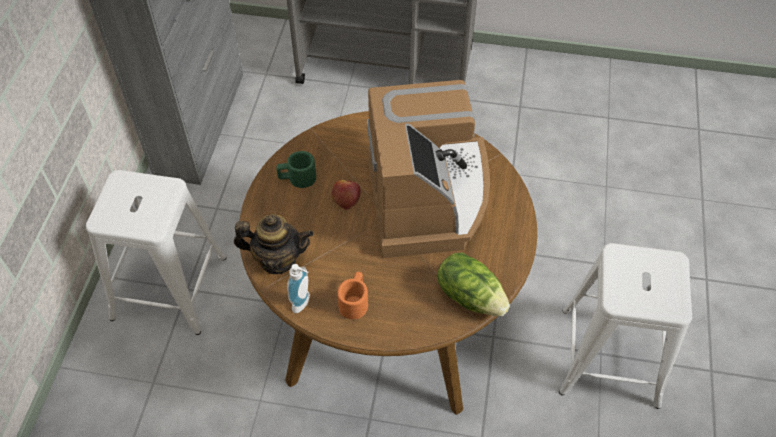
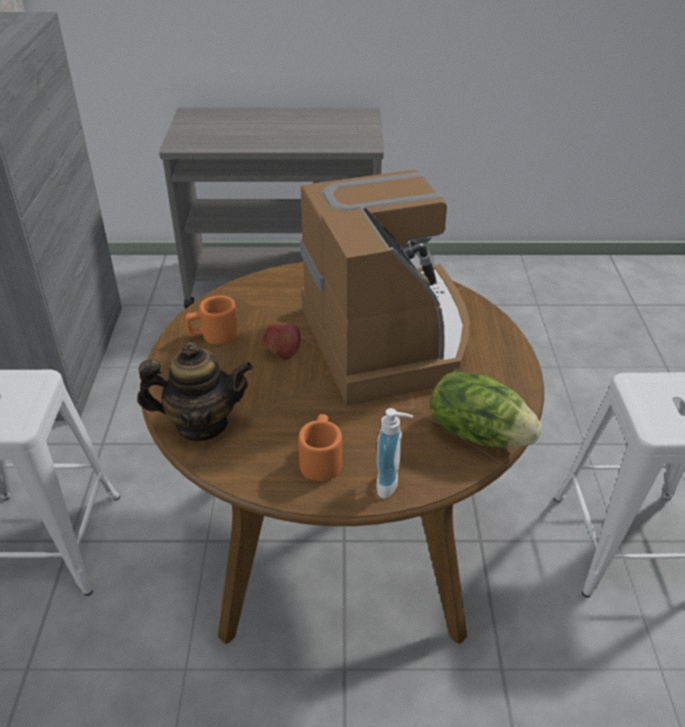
camera: 10 degrees left, 15 degrees down
(297, 178) = (213, 335): green mug -> orange mug
(303, 303) = (248, 471): soap dispenser -> soap dispenser (392, 485)

